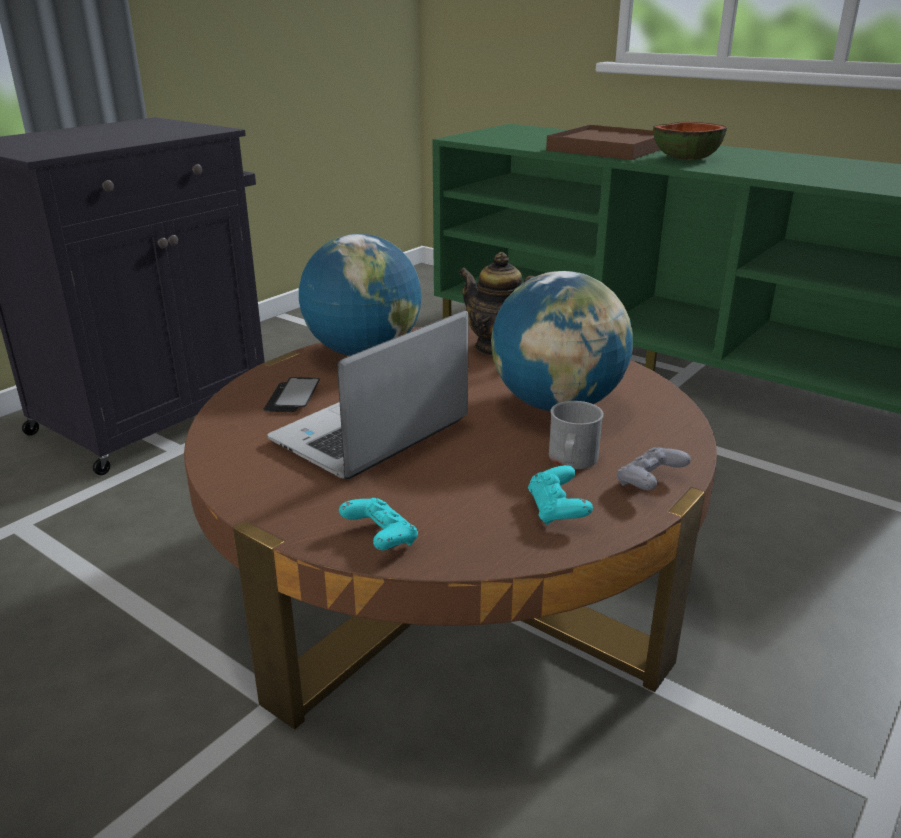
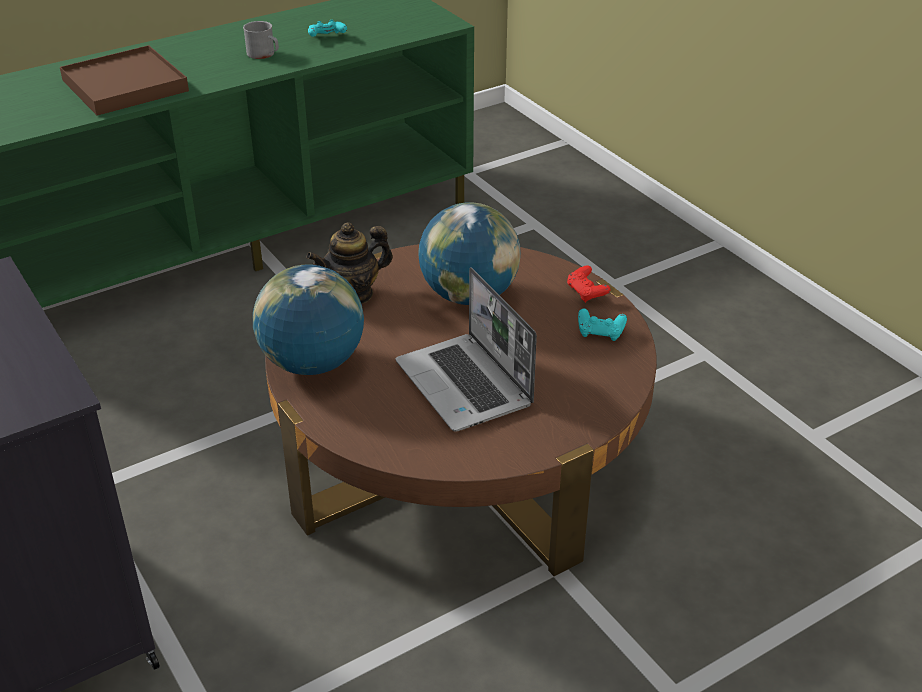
camera: 70 degrees left, 10 degrees up
(292, 397) = (379, 414): phone -> none
(380, 539) = (602, 404): turquoise game controller -> turquoise game controller (327, 38)
(572, 461) = (548, 312): grey mug -> grey mug (264, 54)
(649, 483) = (586, 293): grey game controller -> red game controller
(685, 158) = (208, 68): bowl -> none

